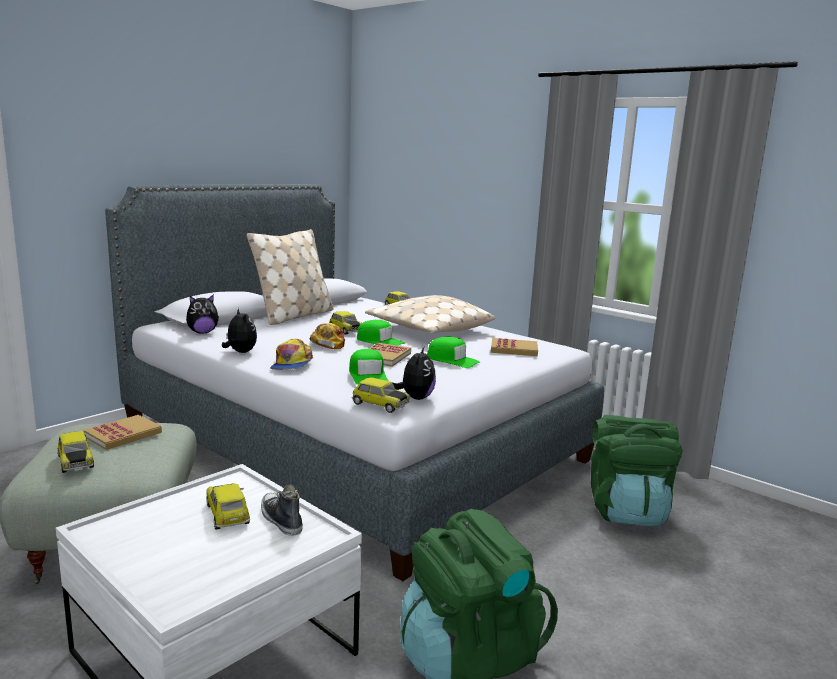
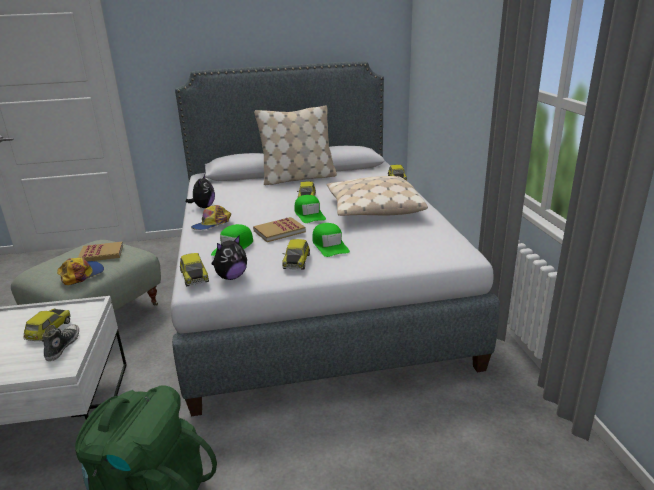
camera: 40 degrees right, 10 degrees up
(75, 461) = (54, 267): toy car -> toy car (296, 261)
(202, 332) = (213, 185): plush toy -> none
(328, 343) = (270, 209): cap -> cap (81, 274)
(514, 349) = (407, 245): book -> none
(627, 511) = (447, 437): green backpack -> none

